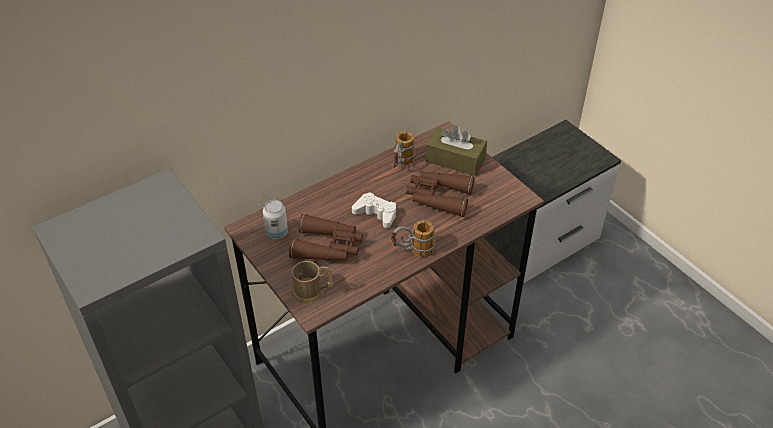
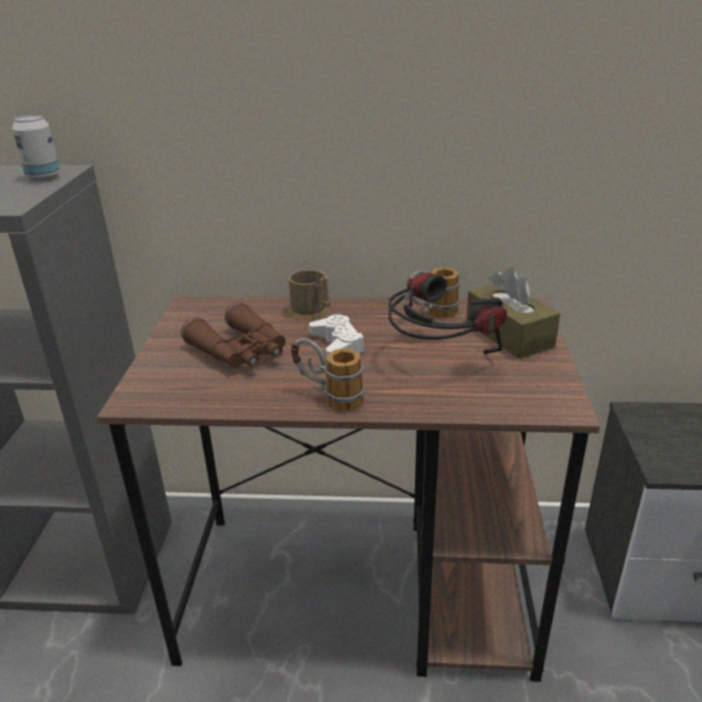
camera: 40 degrees right, 15 degrees down
(277, 233) = (211, 319): can -> can (43, 177)
(312, 291) = (162, 383): brown mug -> brown mug (312, 314)
(438, 197) = (437, 360): brown binoculars -> headphones

